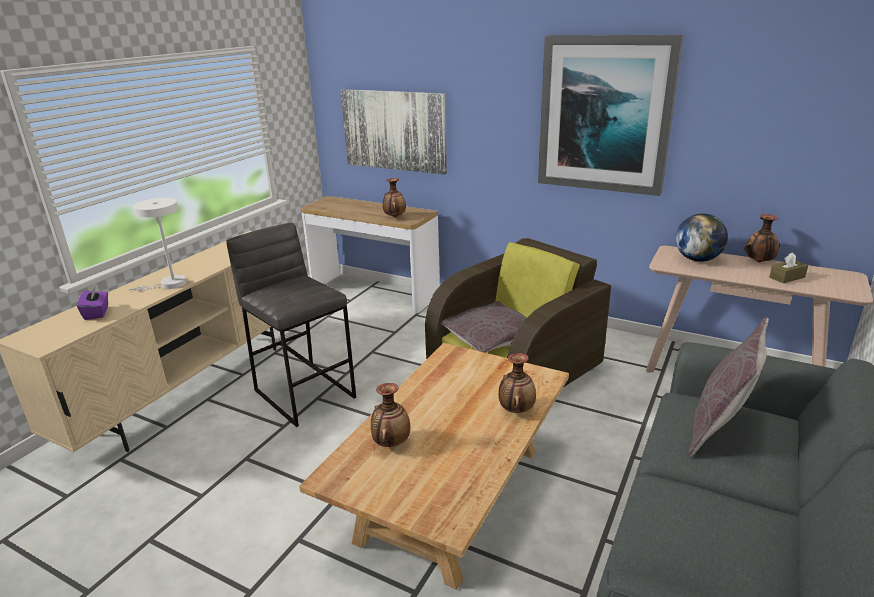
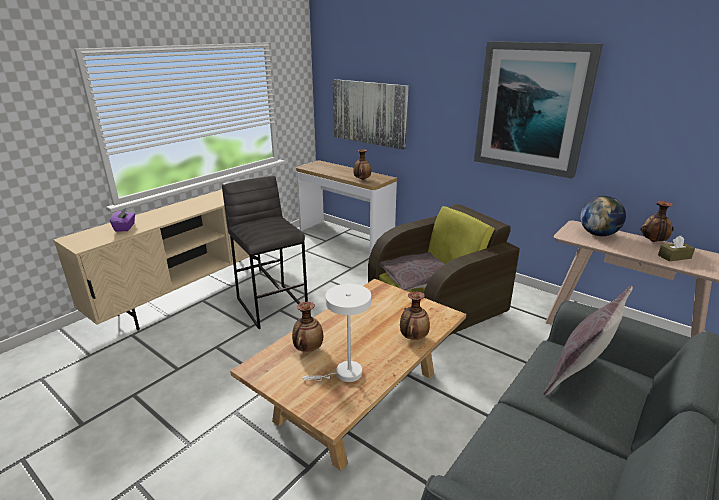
camera: 10 degrees right, 0 degrees up
(169, 285) = (180, 213): white table lamp -> white table lamp (344, 374)

